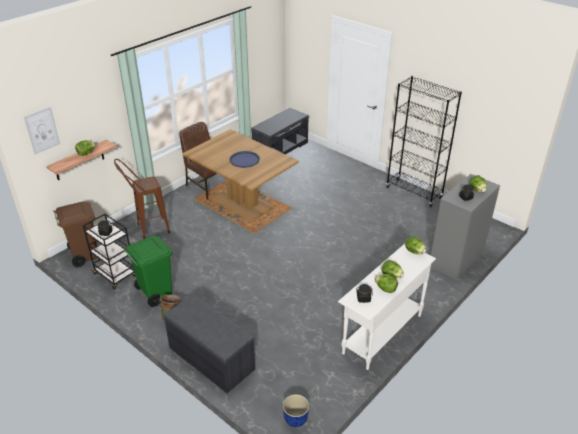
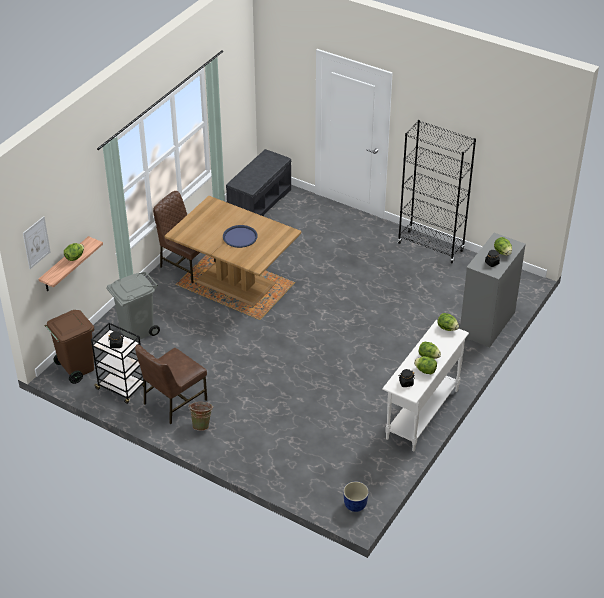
camera: 10 degrees left, 5 degrees up
(148, 230) = (136, 330): brown stool -> grey trash can
(155, 293) = (173, 402): green trash can -> brown chair
(210, 358) = (256, 461): grey bench -> none

